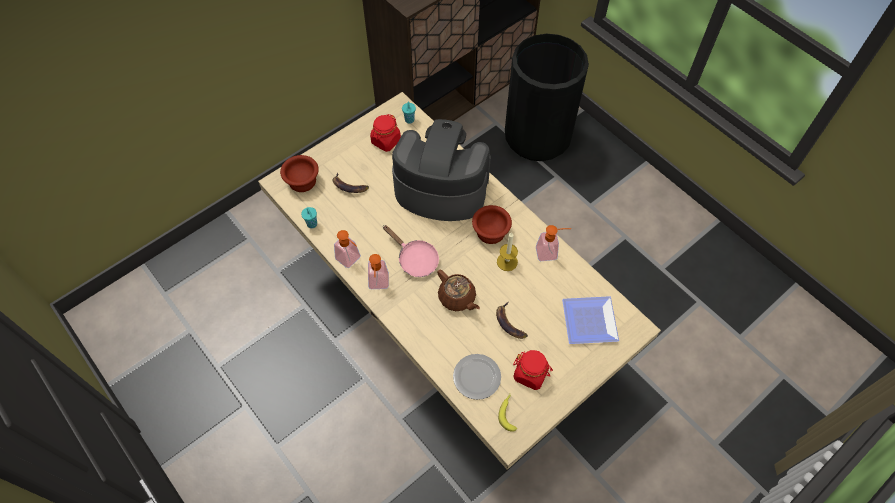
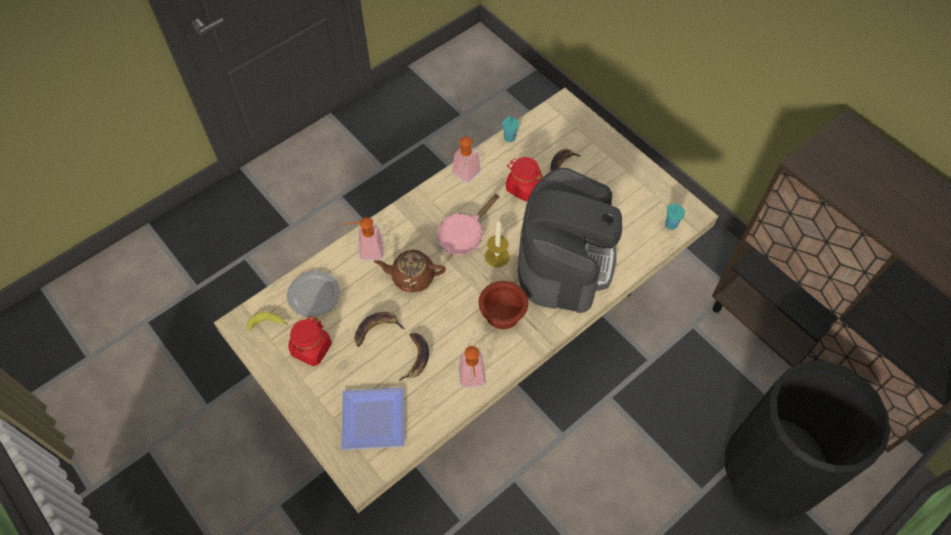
camera: 90 degrees right, 0 degrees up
(301, 181) = (567, 124): brown bowl -> none
(378, 285) = (431, 201): soap dispenser -> soap dispenser (366, 251)
(386, 141) = (633, 201): red jar -> red jar (523, 188)
(457, 298) = (412, 277): brown teapot -> brown teapot turned 45 degrees clockwise
(507, 262) = (459, 330): candle -> candle (497, 256)
(533, 292) = (415, 358): none -> banana

